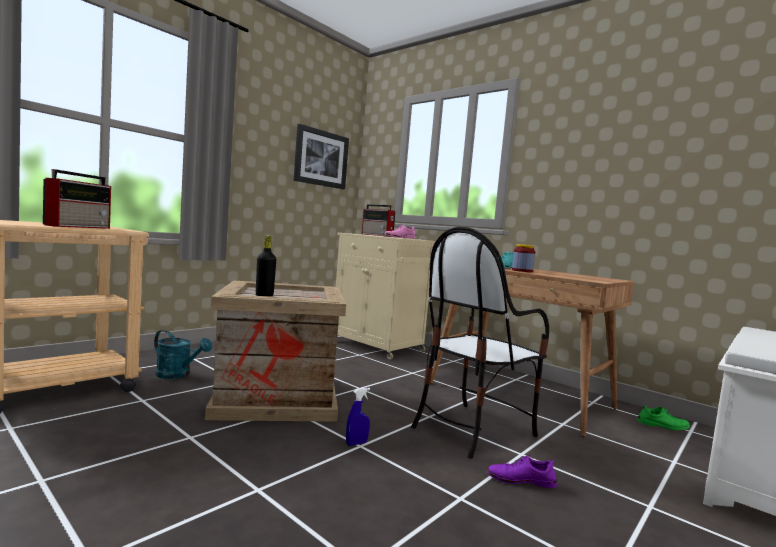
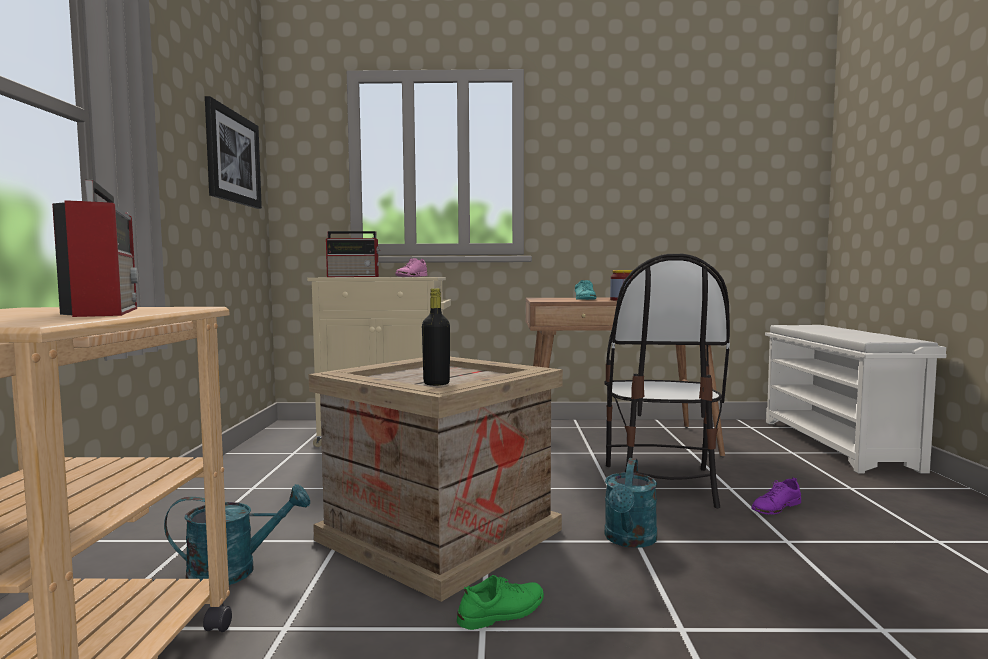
camera: 40 degrees left, 0 degrees up
(356, 443) = (629, 540): blue spray bottle -> turquoise watering can
(663, 425) = (733, 429): green shoe -> green shoe (502, 612)

